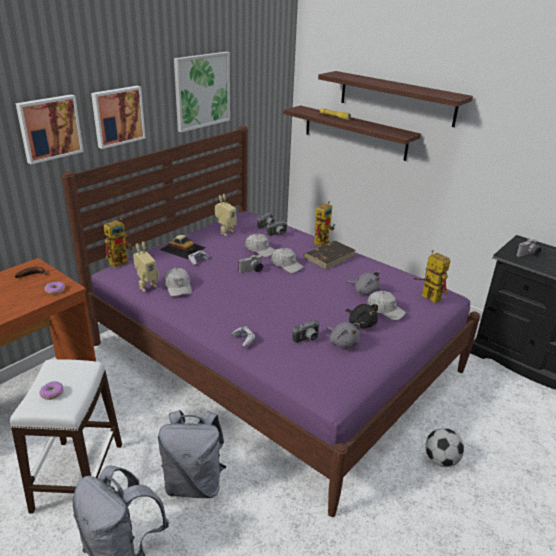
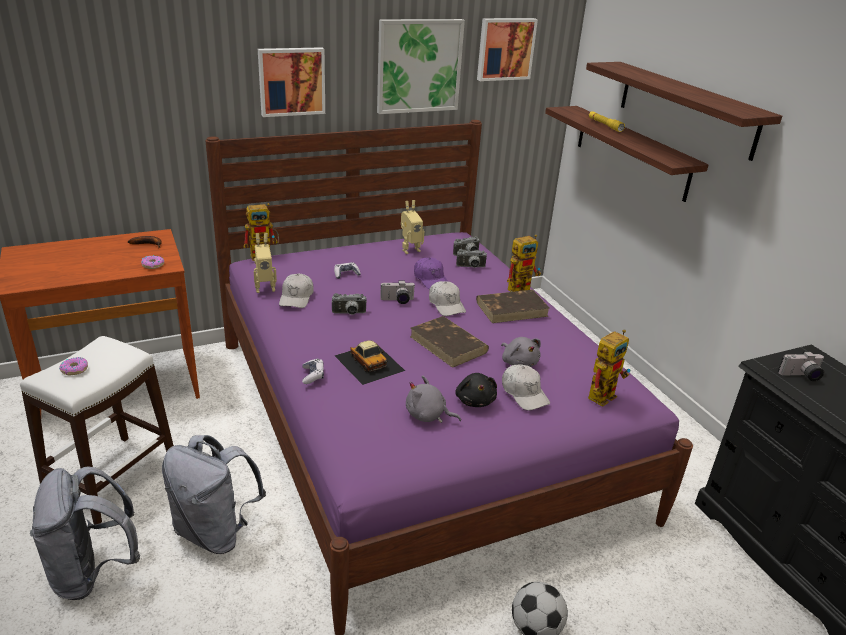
camera: 25 degrees right, 0 degrees up
(49, 128) = (199, 82): picture -> picture (505, 49)
(182, 248) = (342, 256): toy car -> toy car (369, 362)
(260, 250) = (431, 279): white cap -> purple cap
(307, 340) = (386, 398): camera -> camera (349, 314)
(313, 292) = (449, 345): none -> brown book
(343, 342) = (428, 415): grey plush toy -> grey plush toy turned 120 degrees clockwise
(426, 296) = (603, 393): toy robot -> toy robot turned 60 degrees clockwise

